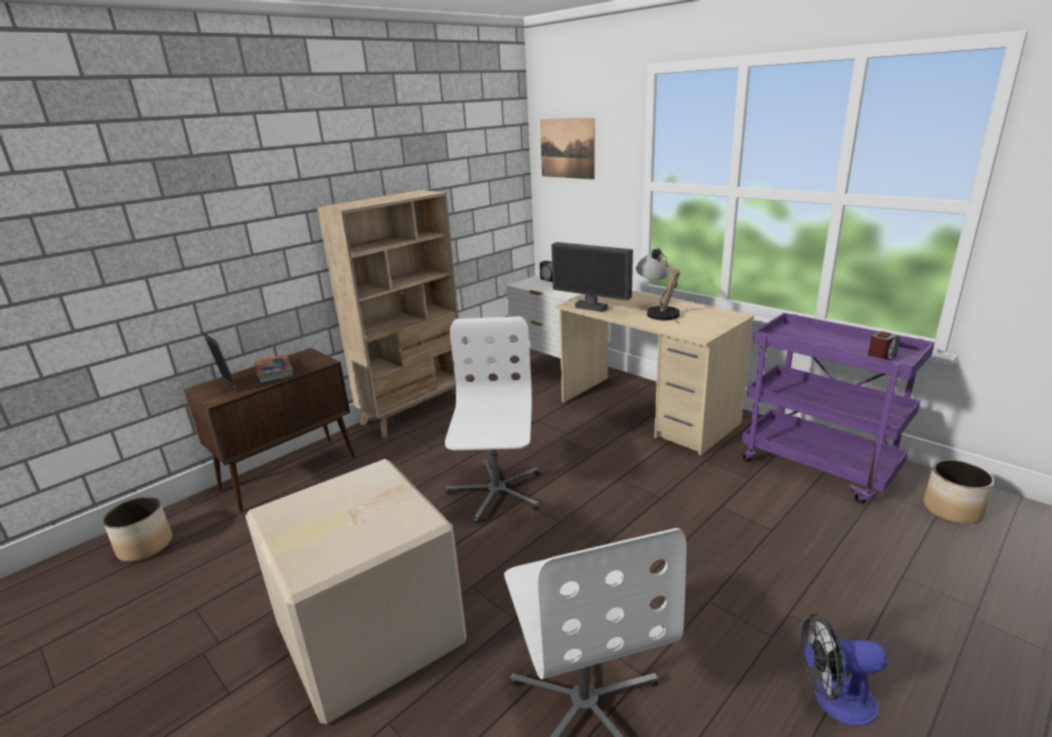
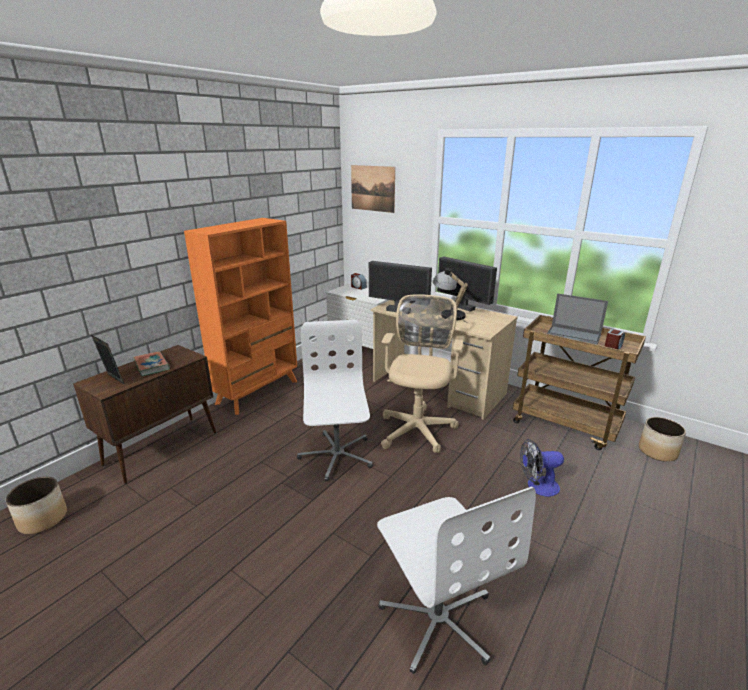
camera: 10 degrees left, 0 degrees up
(367, 633) = (255, 578): cardboard box -> none
(415, 411) = (258, 392): beige bookcase -> orange bookcase
(608, 463) = (417, 428): none -> beige office chair
(681, 304) = (463, 307): none -> monitor
(819, 467) = (566, 425): purple cart -> brown cart
(826, 342) = (573, 337): none -> laptop
(834, 700) = (610, 596): fan -> fan (537, 486)

